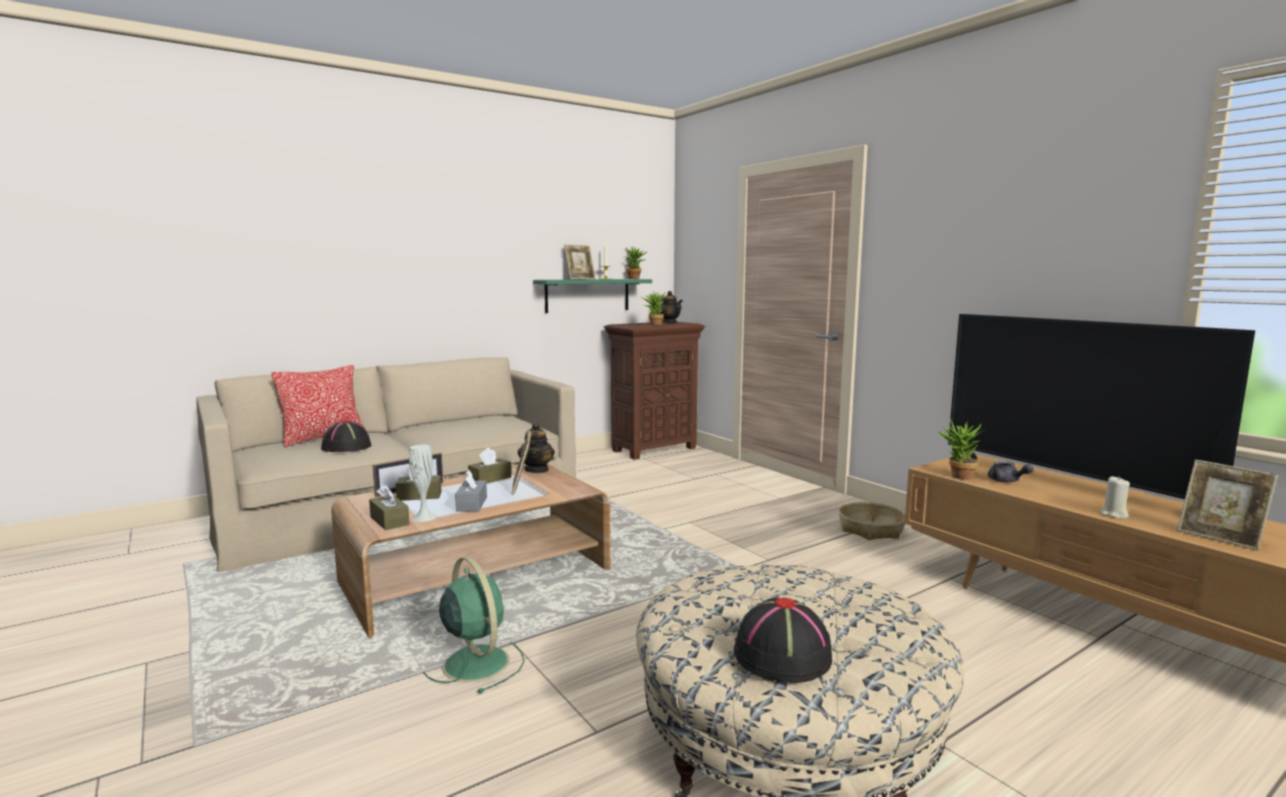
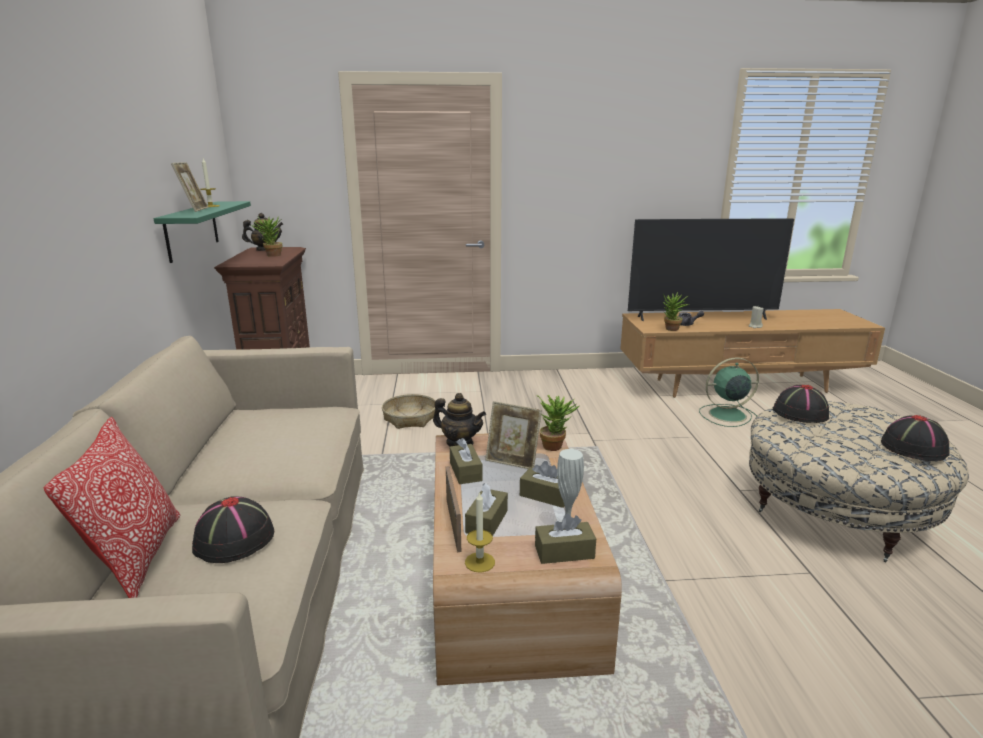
camera: 60 degrees left, 10 degrees up
(365, 503) = (479, 562): none -> candle
(472, 504) = (545, 495): grey tissue box -> brown tissue box
(474, 662) = (691, 609): green fan -> green fan (725, 415)
(636, 278) = (225, 201): potted plant -> potted plant (555, 445)
(800, 576) = (799, 413): none -> black hat
(871, 529) = (570, 387): basket -> basket (410, 418)
(1220, 538) = (794, 323): picture frame -> none

